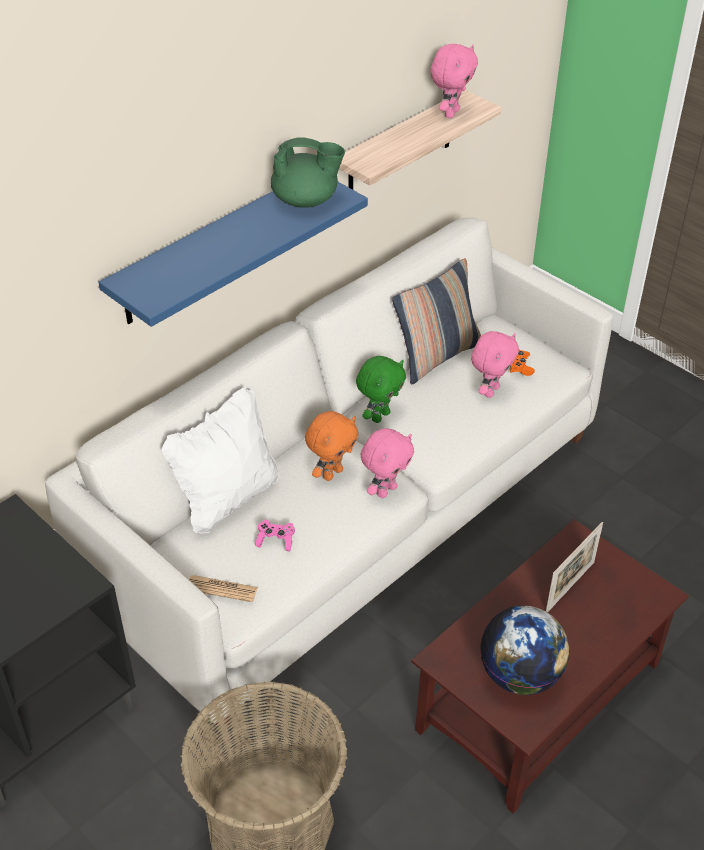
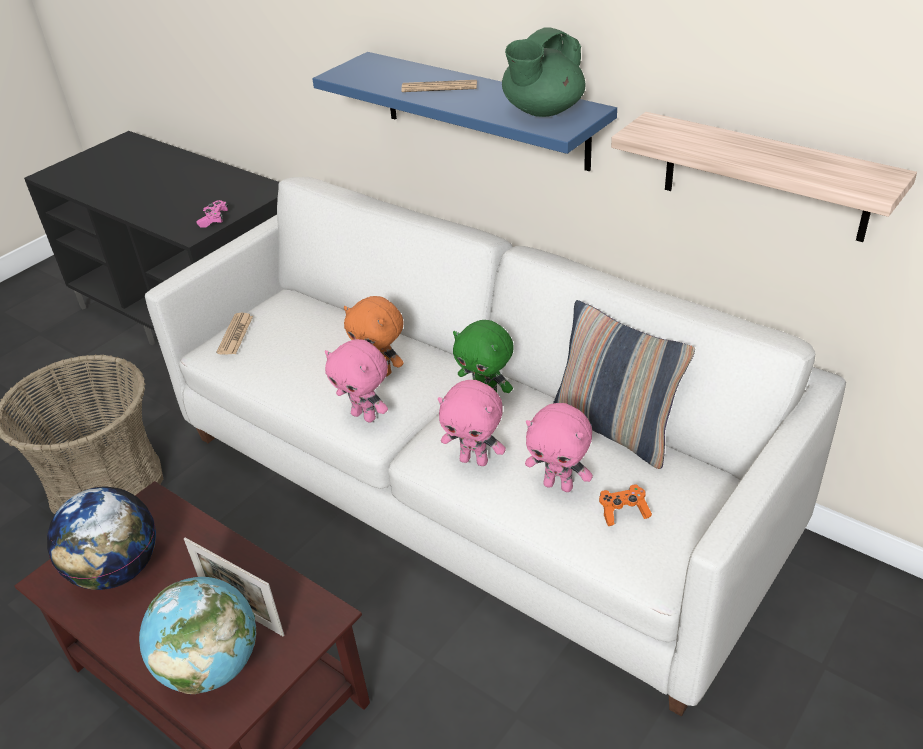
camera: 85 degrees right, 5 degrees down
(225, 245) = (439, 87): none -> newspaper
(227, 499) = (343, 316): white pillow -> none
(276, 540) = (287, 350): pink game controller -> pink game controller (214, 219)
(306, 200) = (542, 111): green teapot -> green teapot turned 45 degrees clockwise
(450, 113) = (828, 167): pink plush toy -> pink plush toy (474, 460)
(619, 603) = (211, 666): none -> globe

